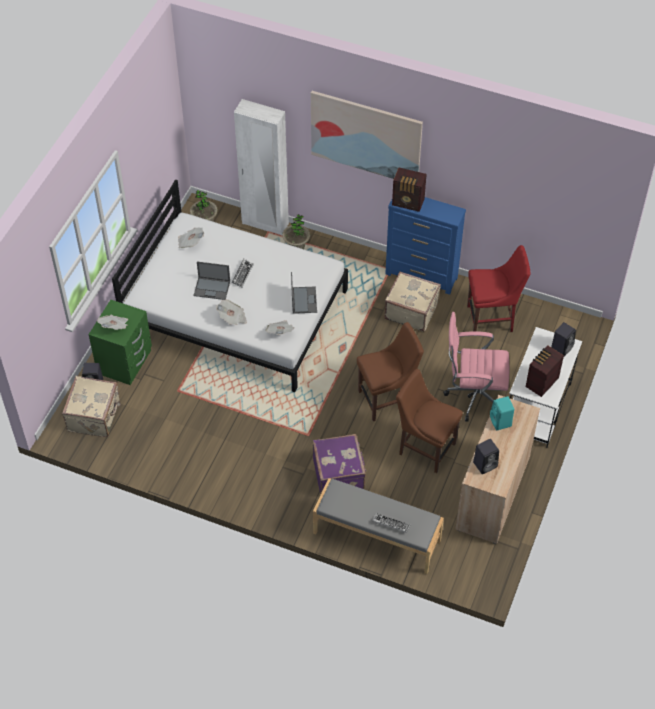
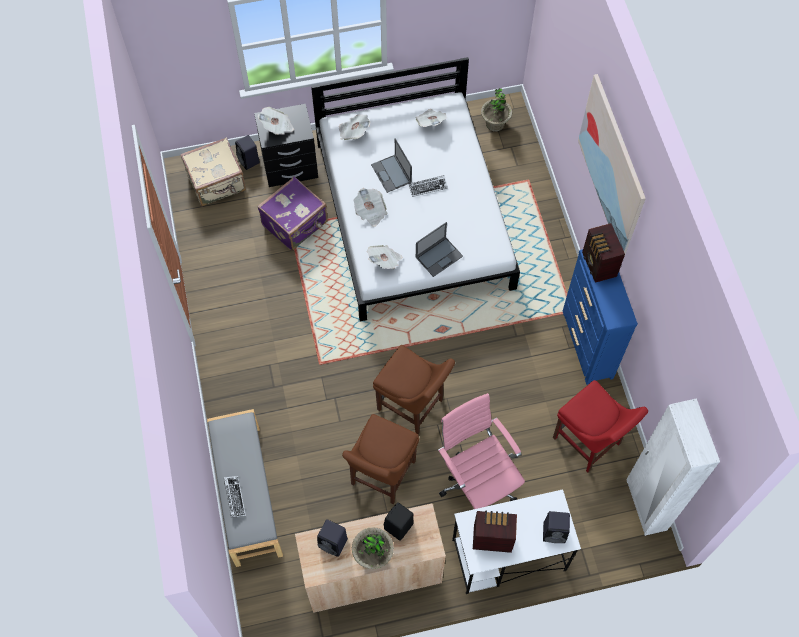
camera: 55 degrees right, 10 degrees up
(125, 362) = (290, 167): green nightstand -> black nightstand
(155, 290) = (353, 132): none -> newspaper
(265, 224) = (535, 172): white wardrobe -> white wardrobe (645, 505)
(296, 247) = (530, 214): potted plant -> potted plant (373, 555)
(339, 474) = (295, 418): purple suitcase -> purple suitcase (296, 224)
(411, 310) = (536, 361): beige suitcase -> none
(425, 447) = (381, 475): brown chair -> brown chair turned 150 degrees counterclockwise
(501, 422) = (398, 527): turquoise speaker -> black speaker

